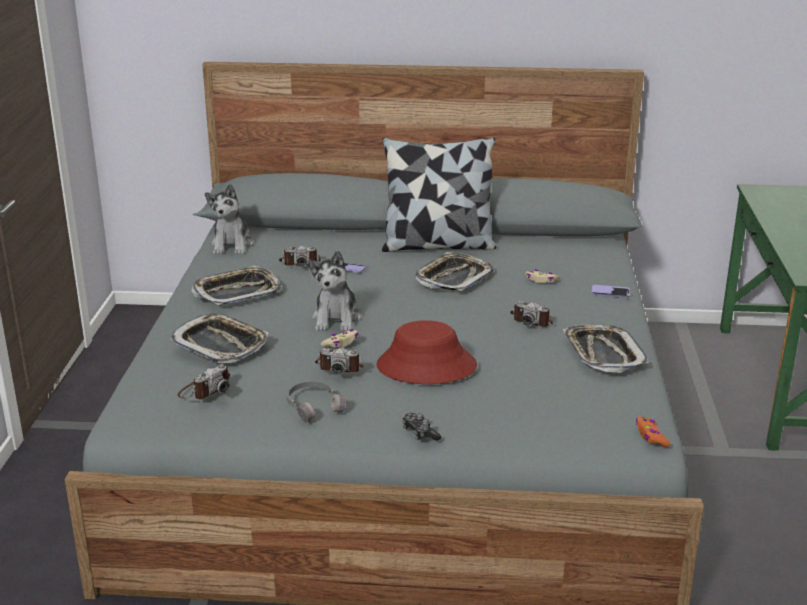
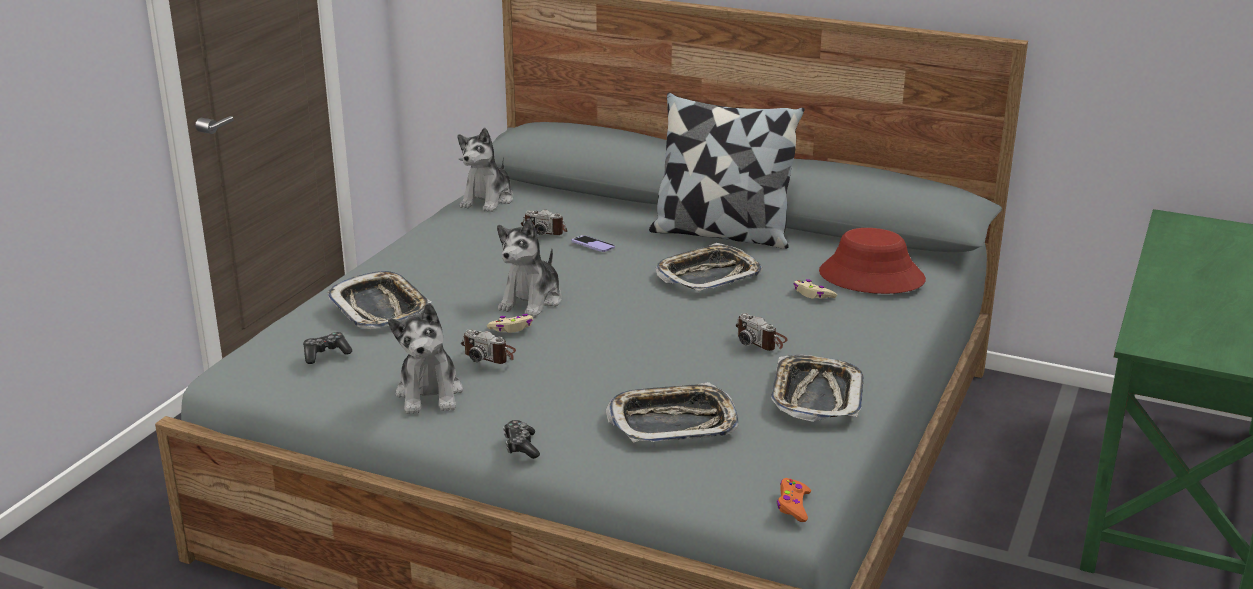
camera: 20 degrees right, 0 degrees up
(205, 390) = (326, 354): camera -> game controller
(237, 292) = (450, 253): tray -> tray (673, 422)
(314, 406) = (430, 394): grey headphones -> plush toy
(426, 366) = (590, 372): red hat -> red hat (871, 277)
(610, 293) = (889, 323): phone -> none

